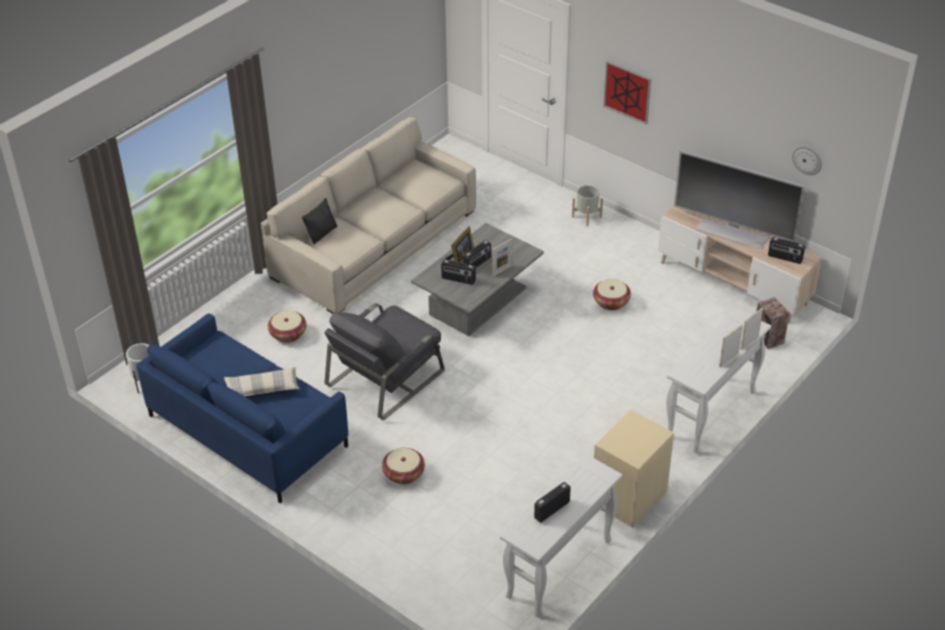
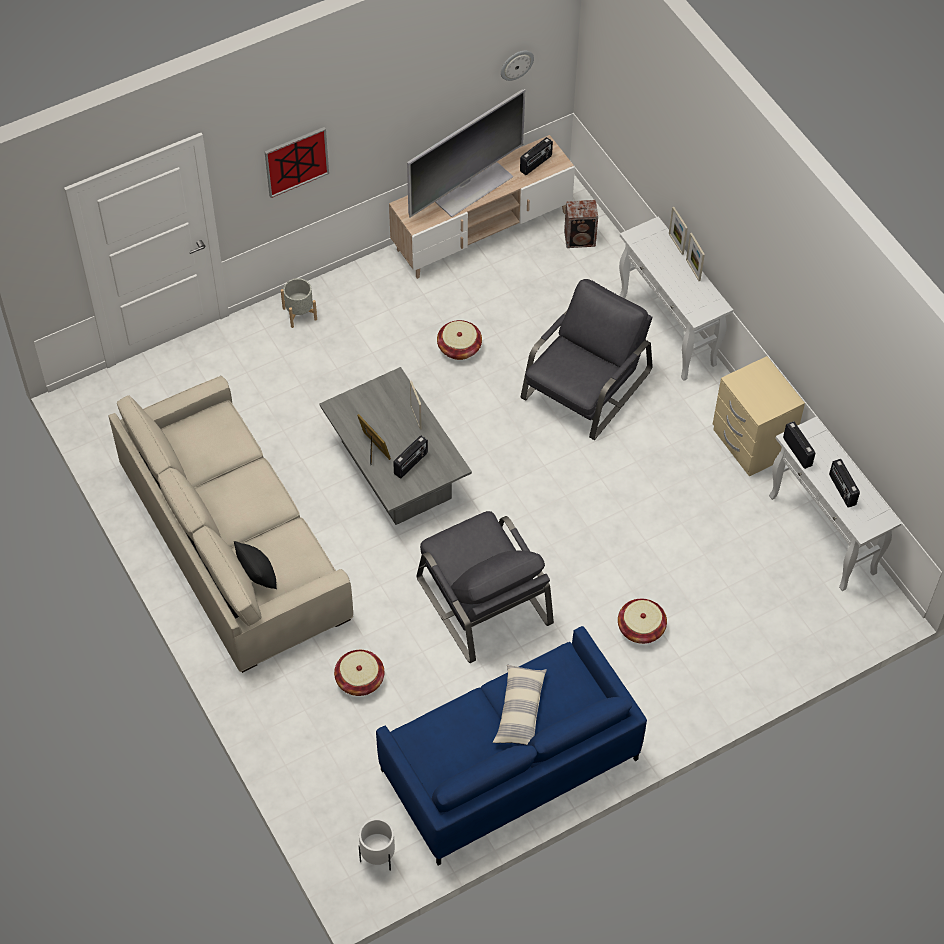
camera: 70 degrees left, 15 degrees up
(477, 264) = (392, 436): radio -> radio (797, 451)
(621, 380) = (585, 386): none -> grey armchair

